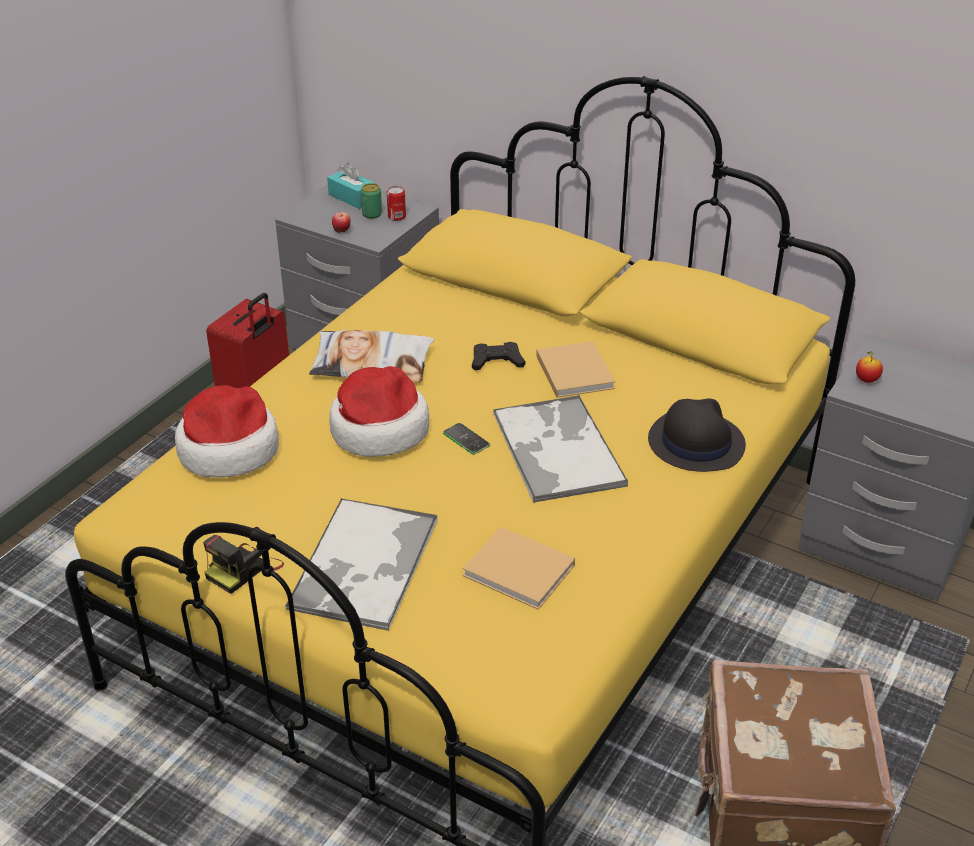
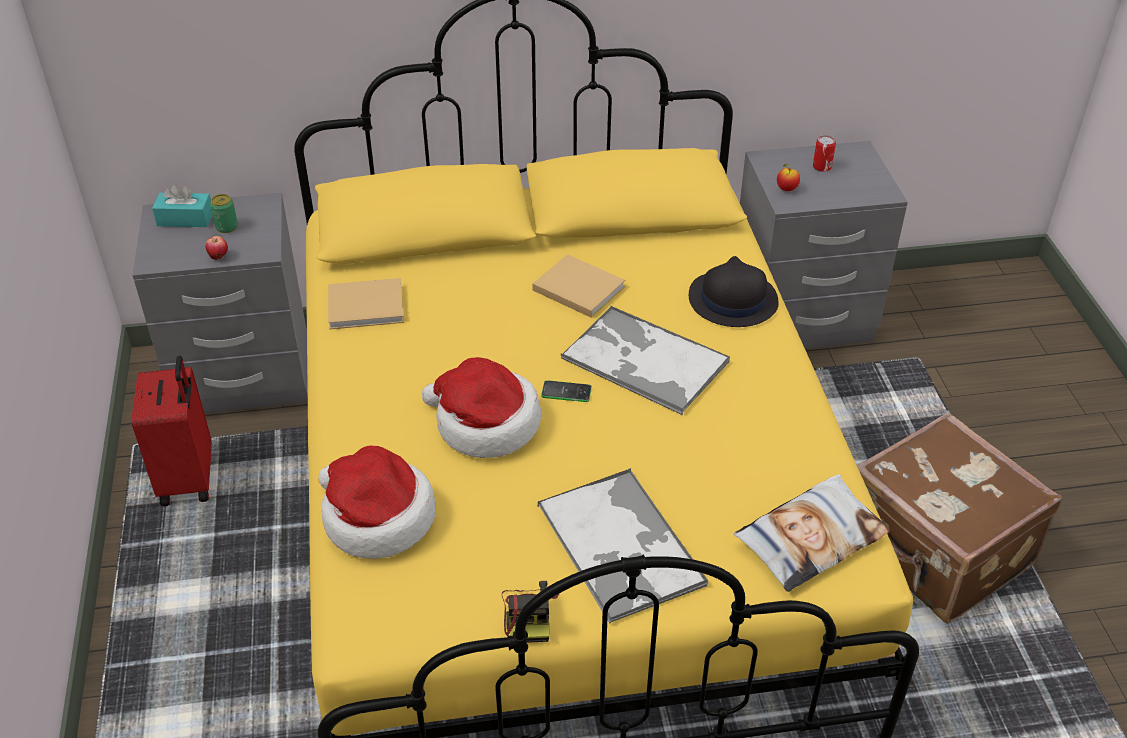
camera: 40 degrees left, 5 degrees up
(372, 364) = (405, 369): pillow -> pillow (810, 538)
(396, 217) = (254, 219): can -> can (822, 167)
(497, 361) = (506, 311): black game controller -> none
(521, 572) = (740, 475): beige book -> beige book (368, 306)

